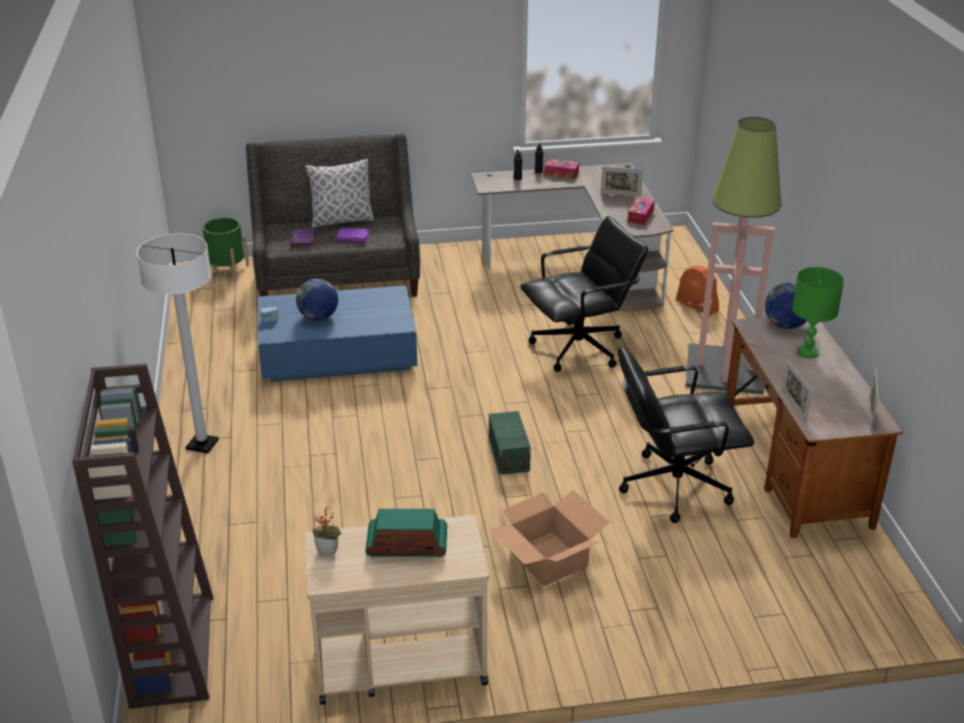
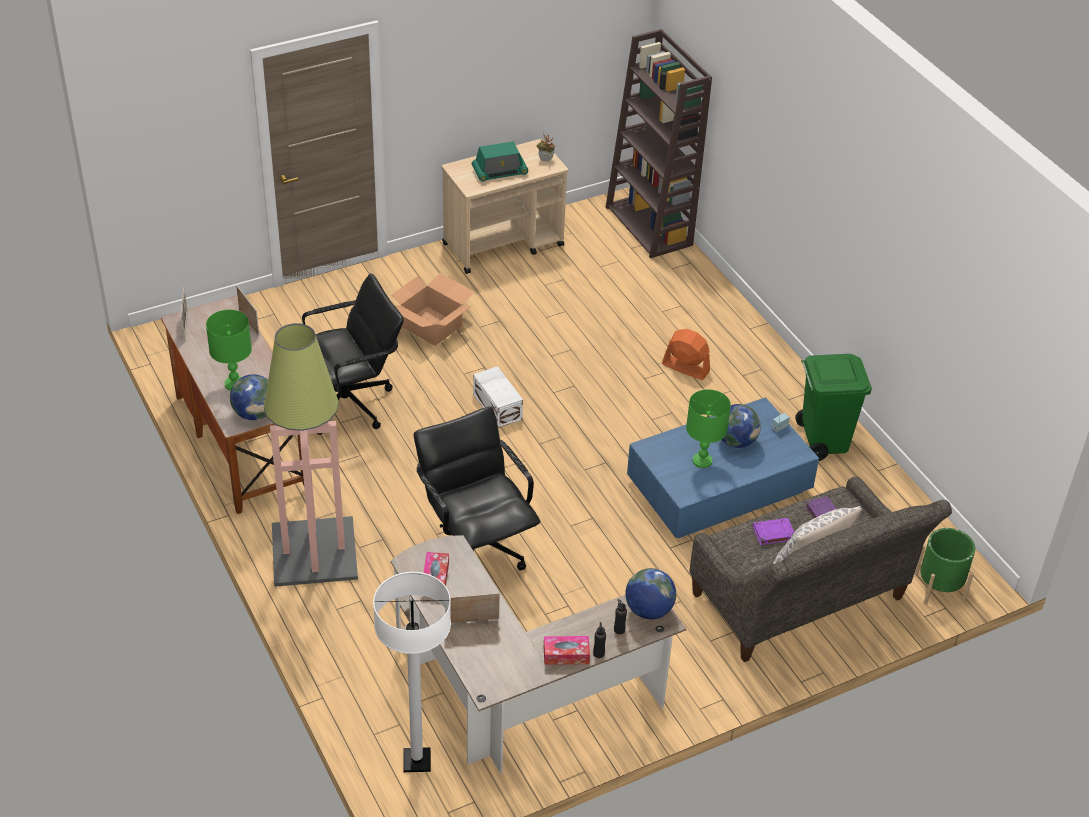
camera: 160 degrees right, 10 degrees up
(202, 444) = (759, 364): white floor lamp -> white floor lamp (417, 761)
(212, 370) = (822, 441): none -> green trash can
(360, 309) = (702, 461): none -> green table lamp
(490, 183) = (648, 610): none -> globe
(508, 455) = (497, 406): green storage box -> white storage box
(579, 349) = (475, 549): black office chair -> black office chair turned 105 degrees clockwise
(697, 305) = (357, 653): orange fan -> orange fan (685, 367)

